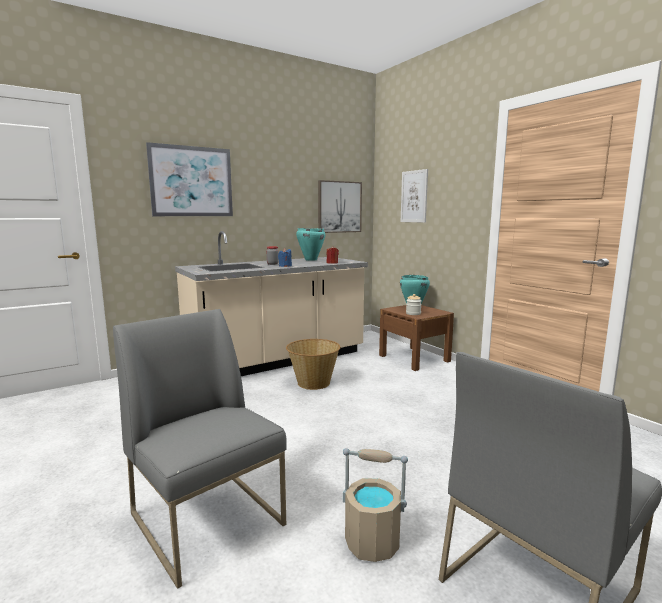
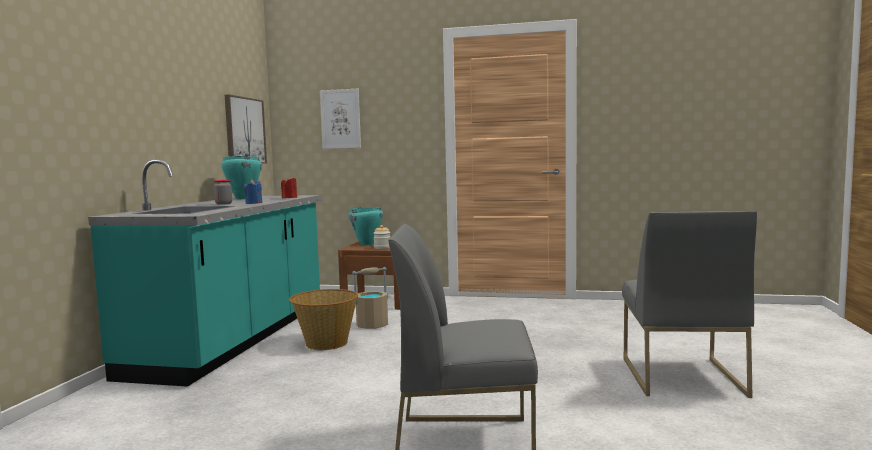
camera: 45 degrees left, 5 degrees down
(191, 181) = (97, 84): picture -> none
(277, 360) = (234, 340): beige counter -> turquoise counter
(373, 542) = (587, 400): beige bucket -> beige bucket (372, 325)

